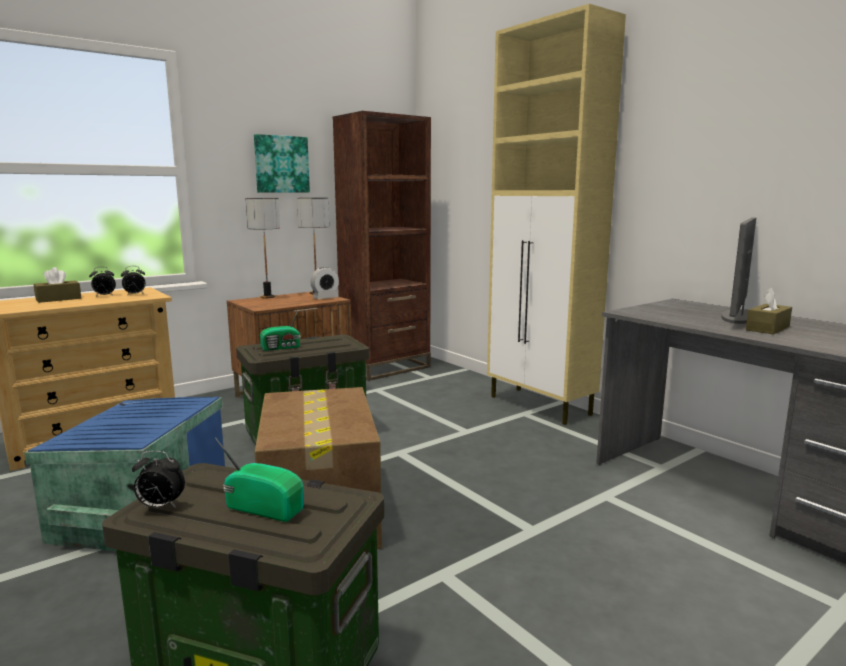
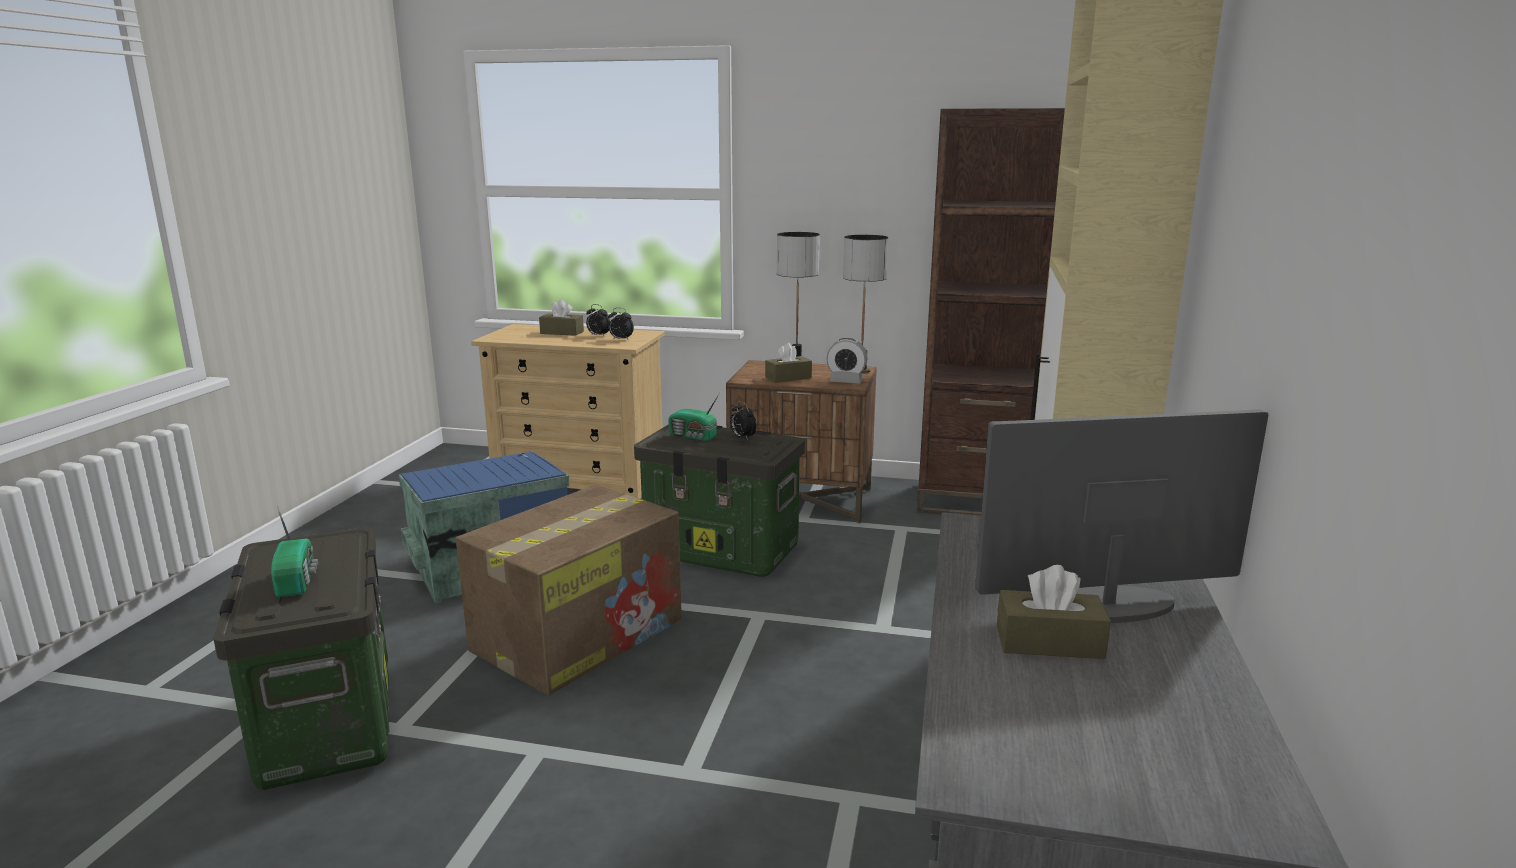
camera: 50 degrees right, 5 degrees up
(160, 507) = (274, 549): alarm clock -> alarm clock (742, 438)
(281, 164) = (859, 183): picture -> none
(286, 302) = (788, 378): none -> brown tissue box

